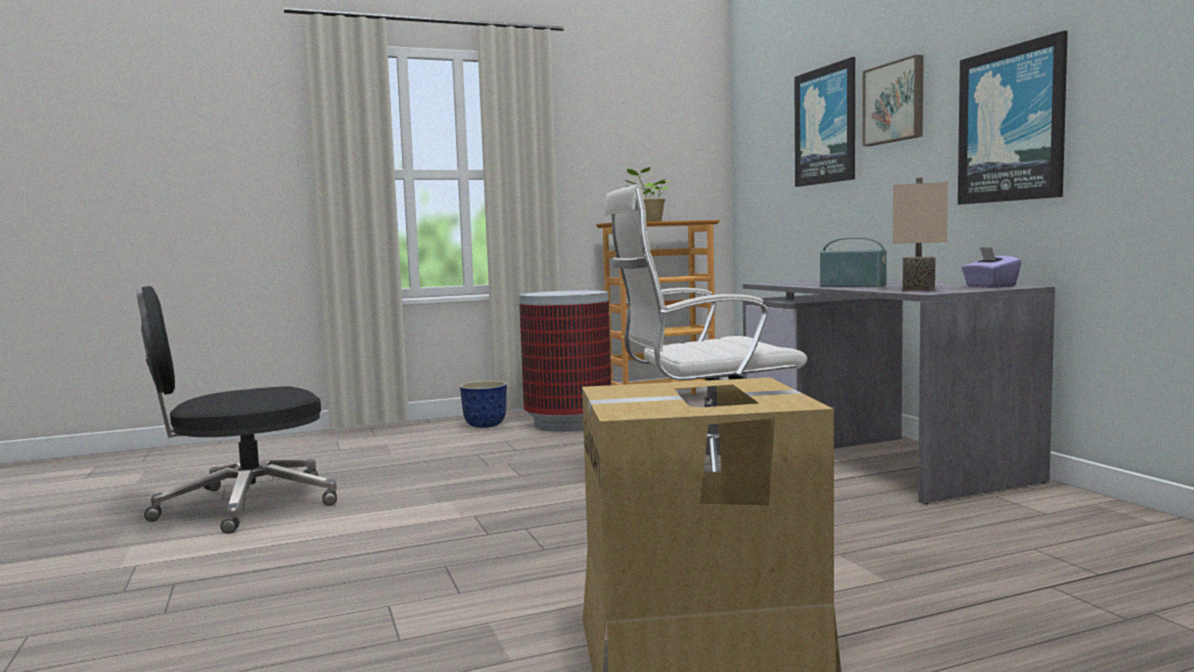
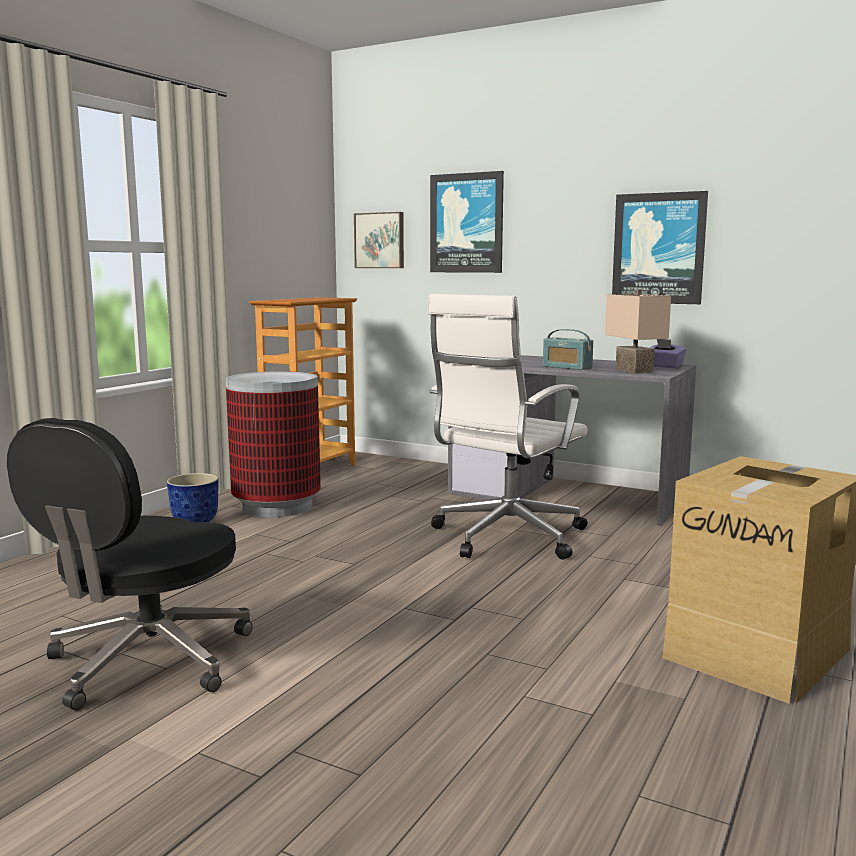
camera: 40 degrees left, 5 degrees up
(649, 221) = (303, 300): potted plant -> none
(852, 286) = (567, 367): radio -> radio turned 135 degrees counterclockwise
(895, 102) = (547, 216): picture -> picture (380, 240)

